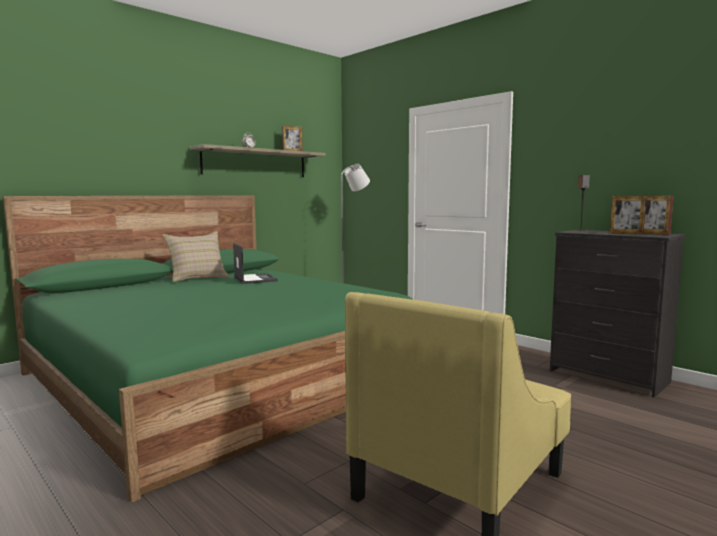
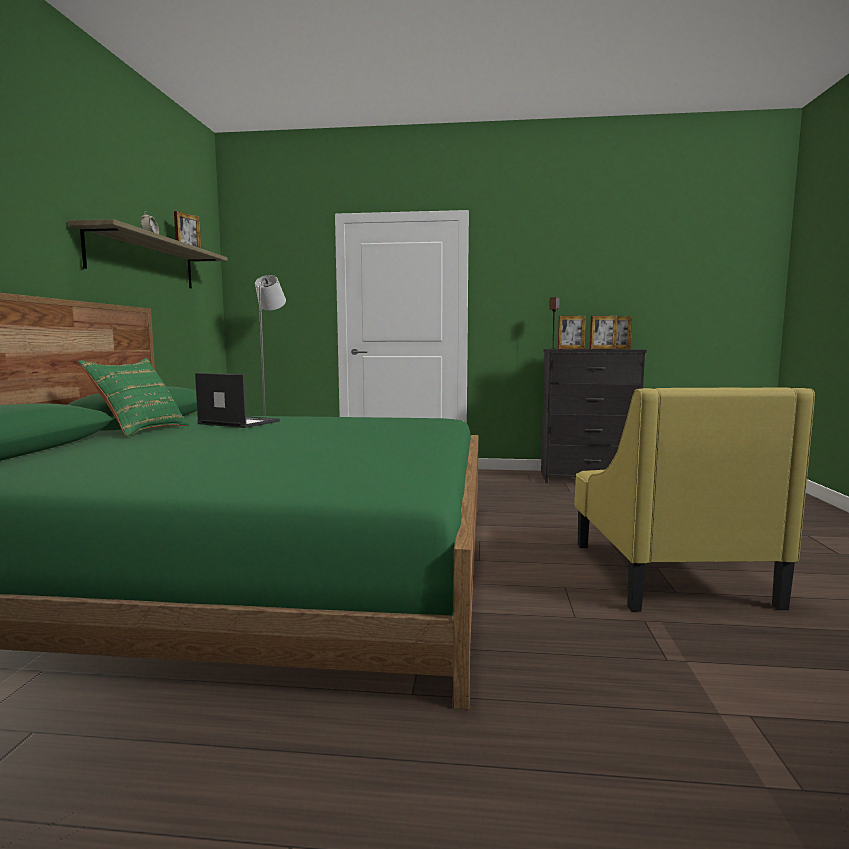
camera: 40 degrees left, 0 degrees up
(197, 278) = (141, 430): beige pillow -> green pillow
(585, 232) = (571, 349): none -> picture frame

